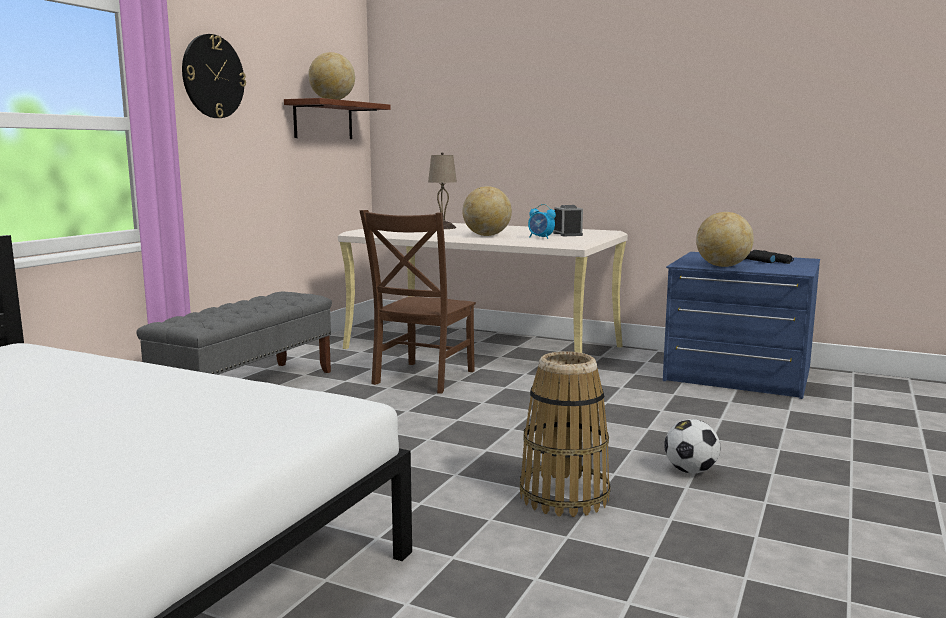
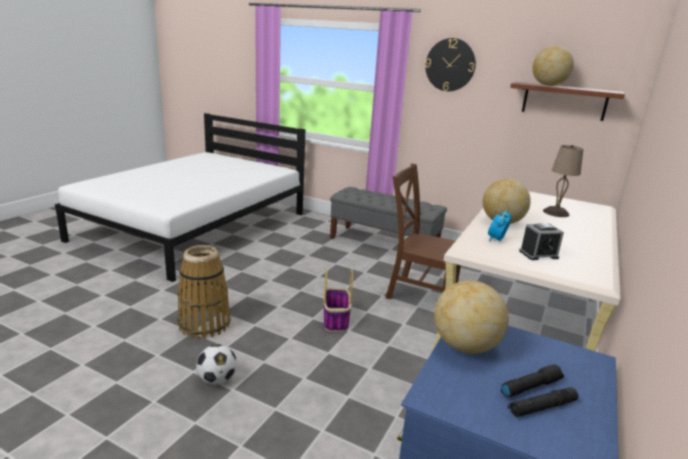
camera: 90 degrees right, 10 degrees up
(512, 417) = (336, 320): none -> basket

